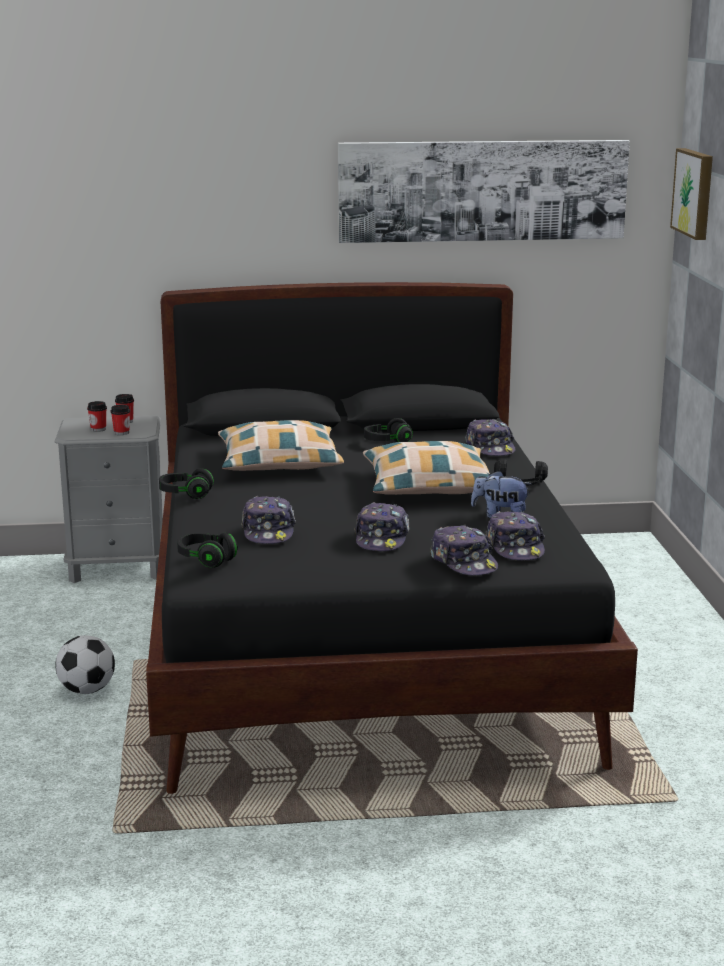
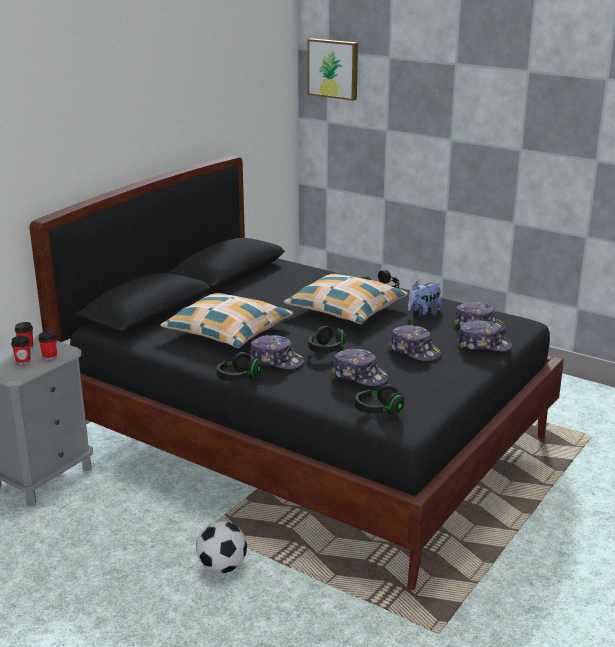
camera: 50 degrees left, 5 degrees up
(387, 442) = (248, 292): black headphones -> black headphones (326, 350)
(482, 190) = (211, 87): picture -> none
(490, 448) = (310, 273): cap -> cap (276, 361)

